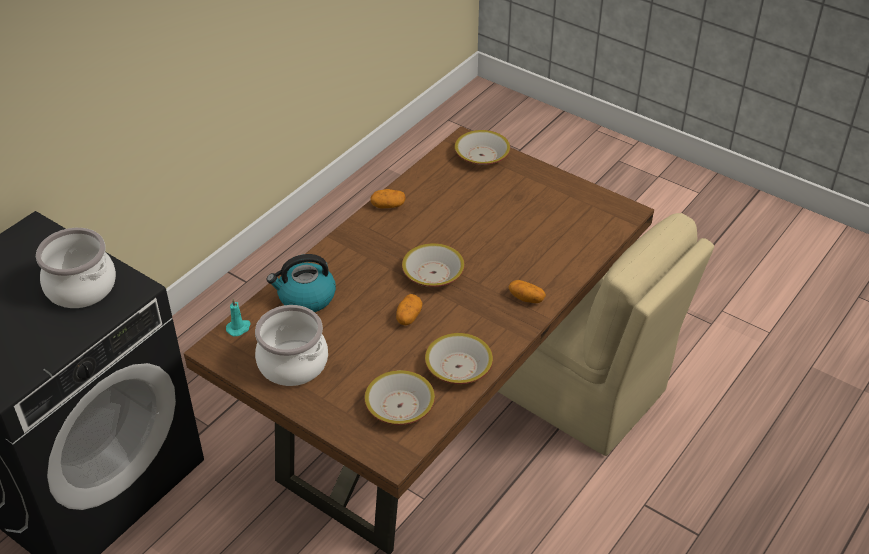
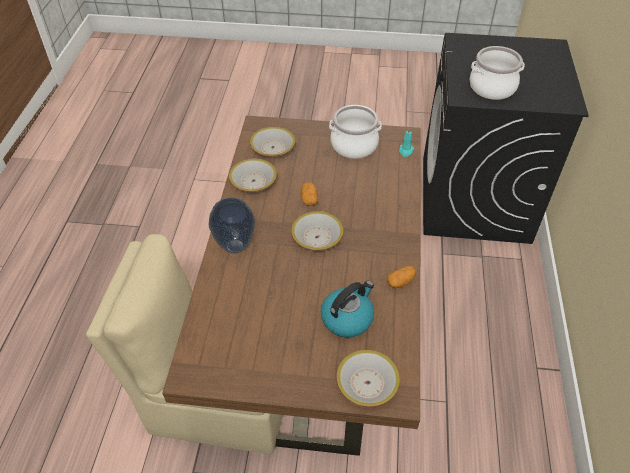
camera: 150 degrees right, 5 degrees up
(306, 298) = (386, 184): kettle -> kettle (347, 318)
(526, 298) = (236, 246): potato -> vase

